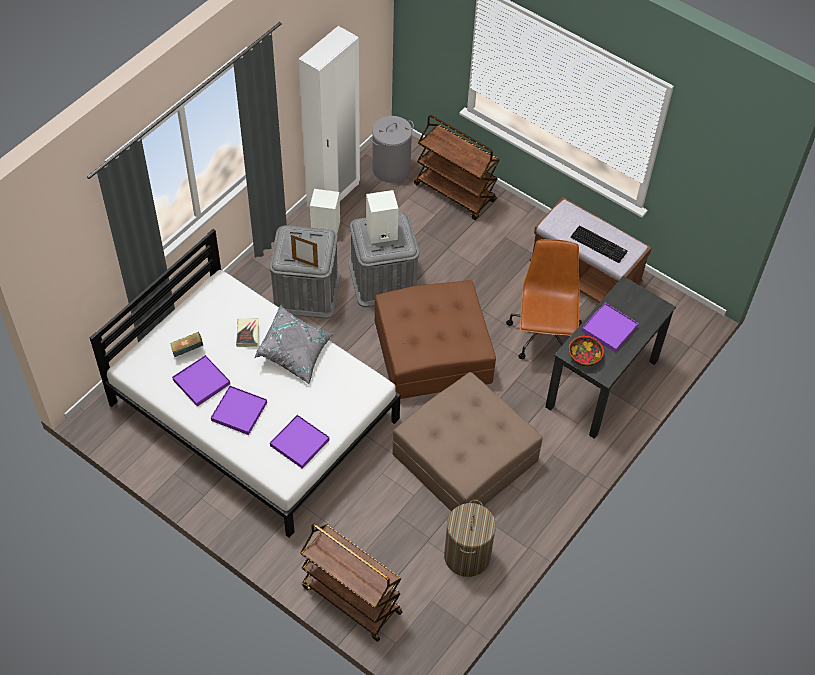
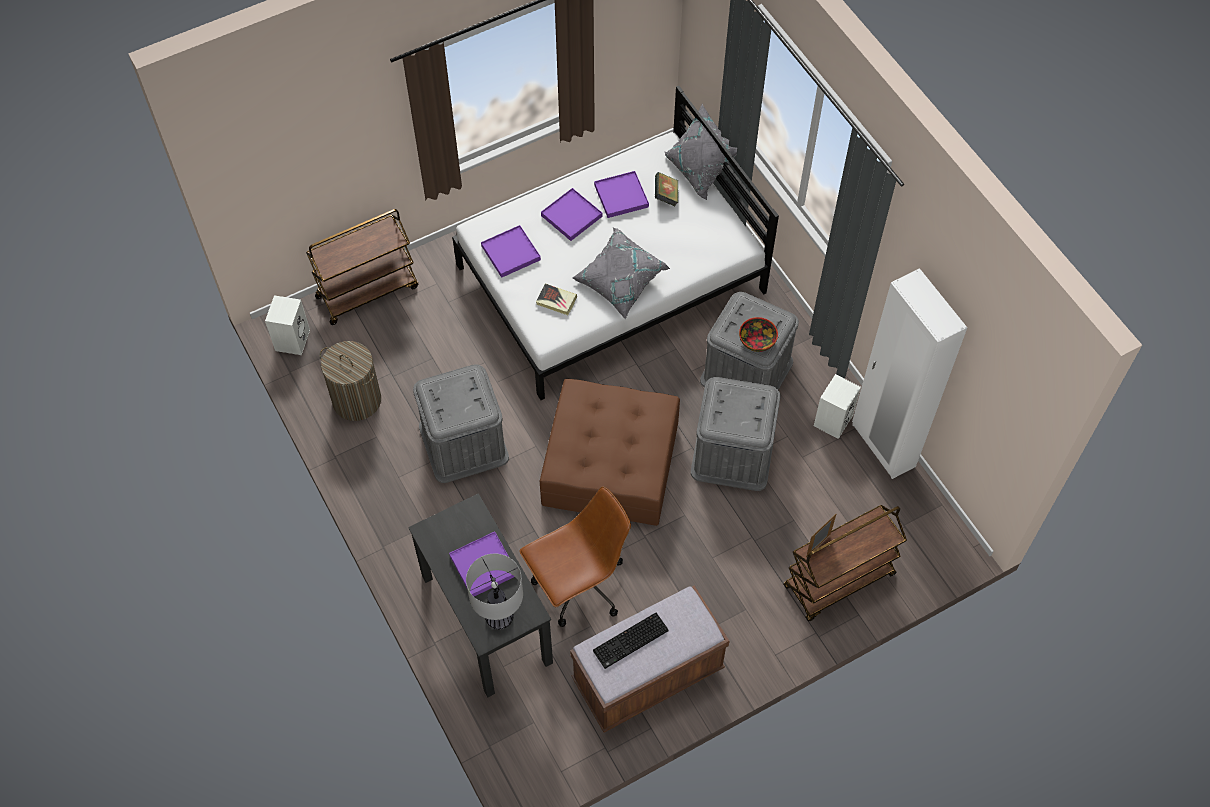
camera: 115 degrees right, 5 degrees up
(148, 335) = (700, 170): none -> grey pillow
(248, 334) = (662, 248): book -> book (556, 301)
(305, 262) = (730, 321): picture frame -> picture frame (818, 545)
(381, 233) = (743, 408): white speaker -> white speaker (292, 339)
(391, 168) = (906, 524): grey laundry basket -> none
(465, 457) = (463, 442): brown ottoman -> grey storage box
(544, 336) = (578, 586): brown office chair -> brown office chair turned 60 degrees counterclockwise
(584, 357) = (459, 521): bowl -> bowl (757, 340)
(641, 304) = (500, 618): none -> table lamp

